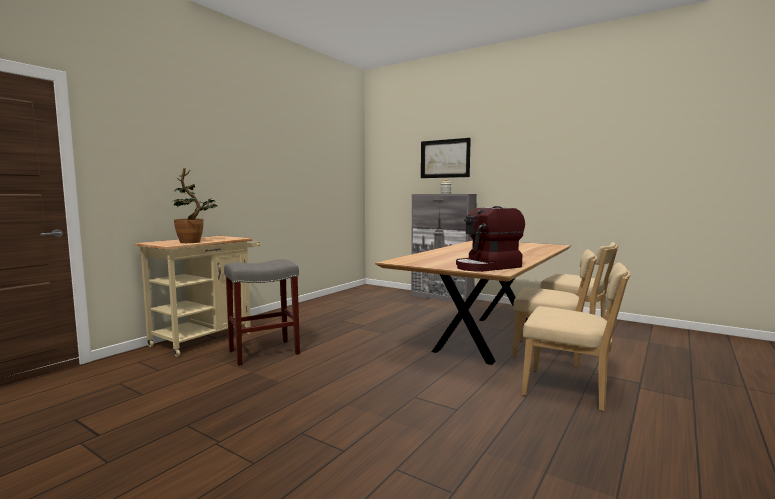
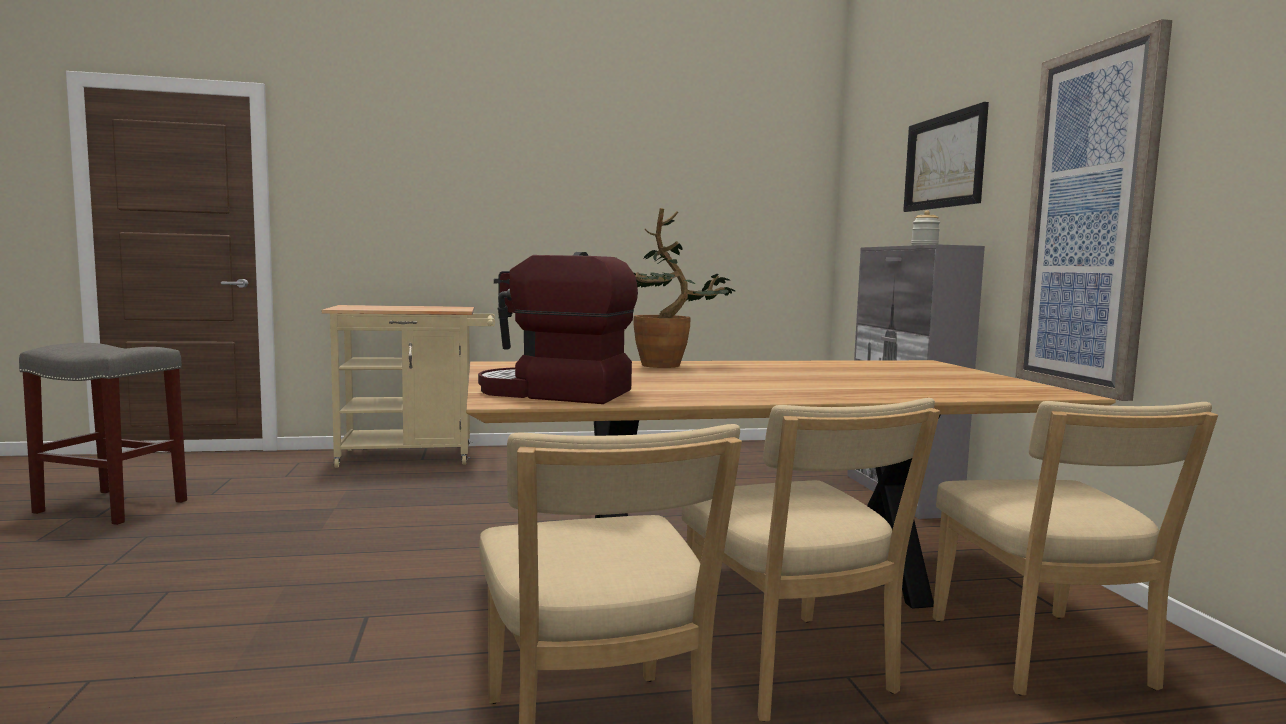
camera: 45 degrees right, 0 degrees up
(194, 241) = (386, 308): potted plant -> potted plant (671, 365)
(265, 352) = (411, 491): grey stool -> grey stool (114, 506)
(527, 186) = (1089, 220): none -> picture

